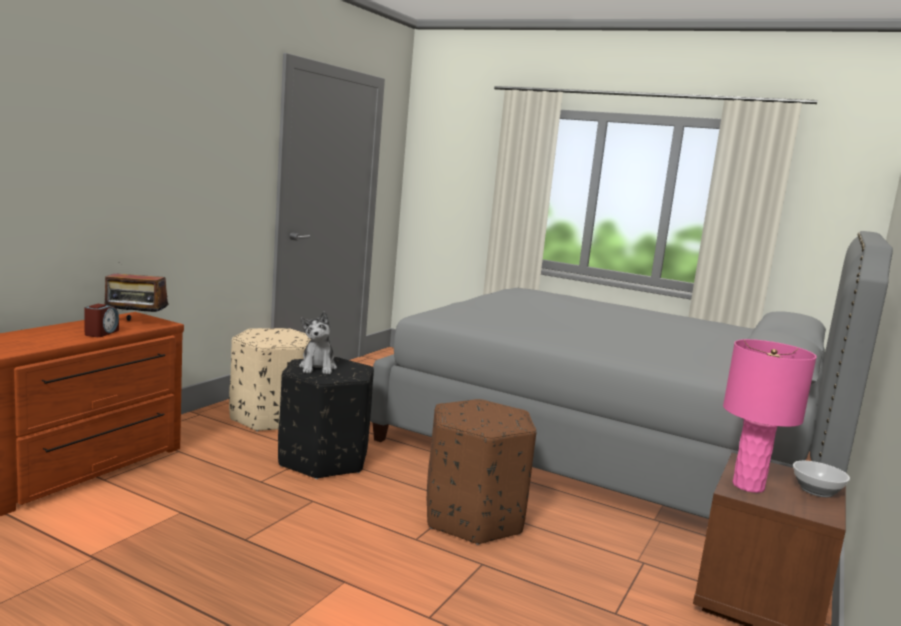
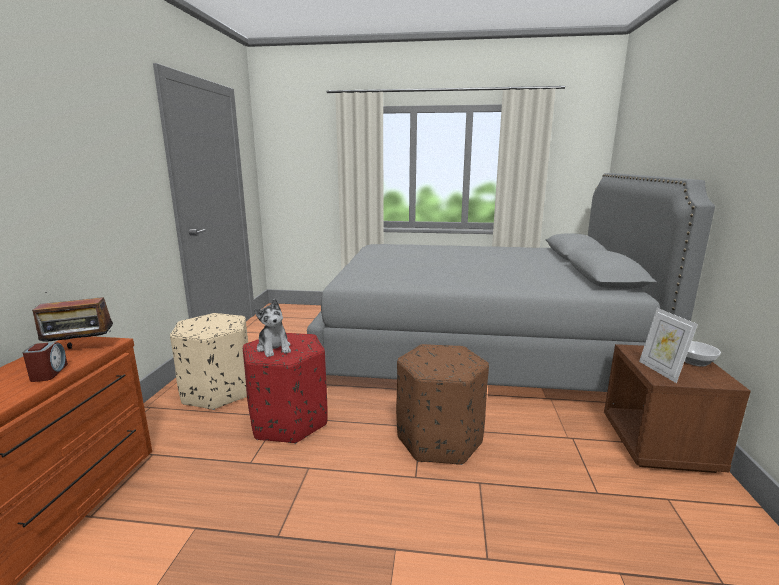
camera: 20 degrees left, 5 degrees up
(324, 460) = (289, 421): black ottoman -> red ottoman
(748, 486) = (661, 371): pink table lamp -> picture frame

